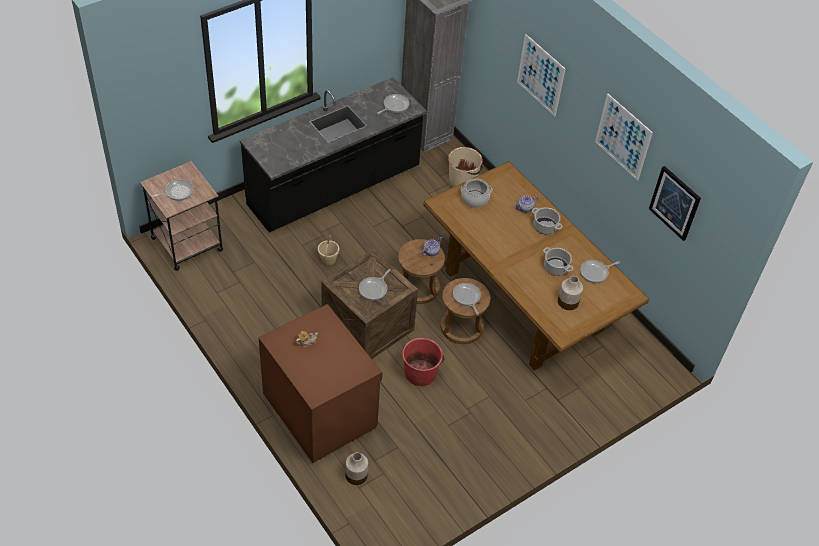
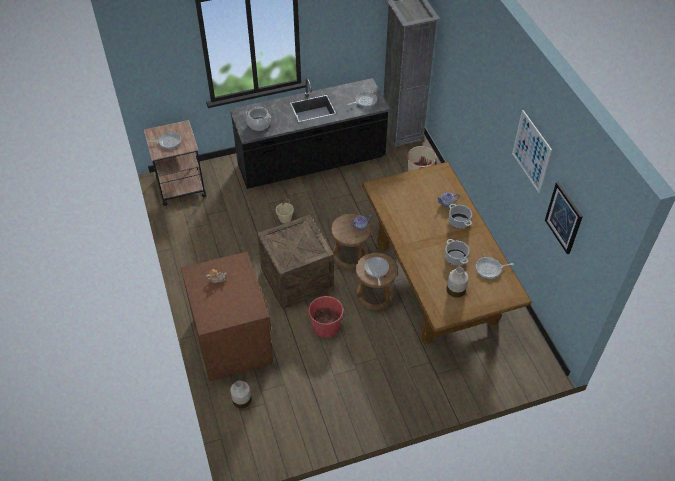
camera: 20 degrees right, 0 degrees up
(374, 289) = (297, 247): frying pan -> none
(475, 199) = (406, 188): cooking pot -> cooking pot (259, 124)
(540, 75) = (480, 89): picture -> none

